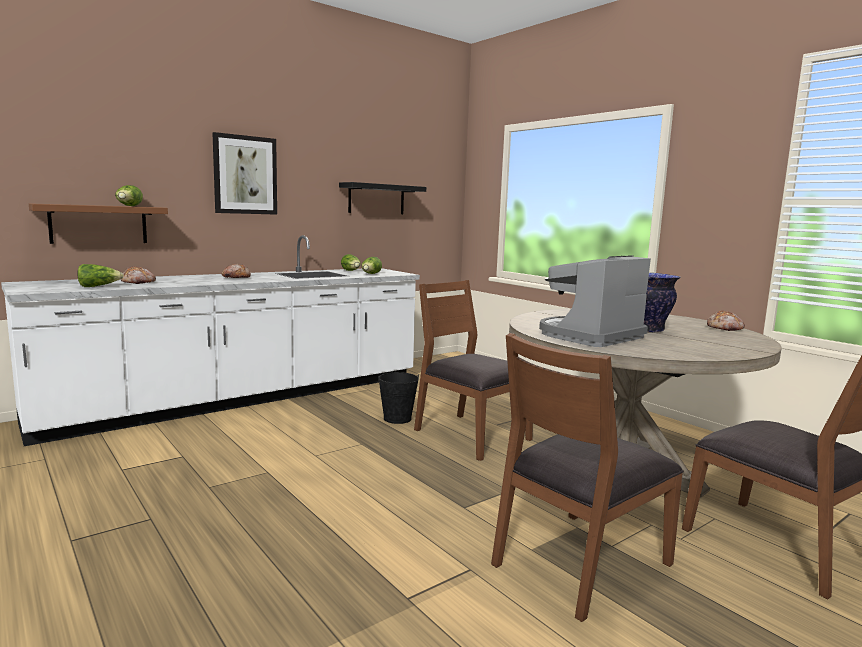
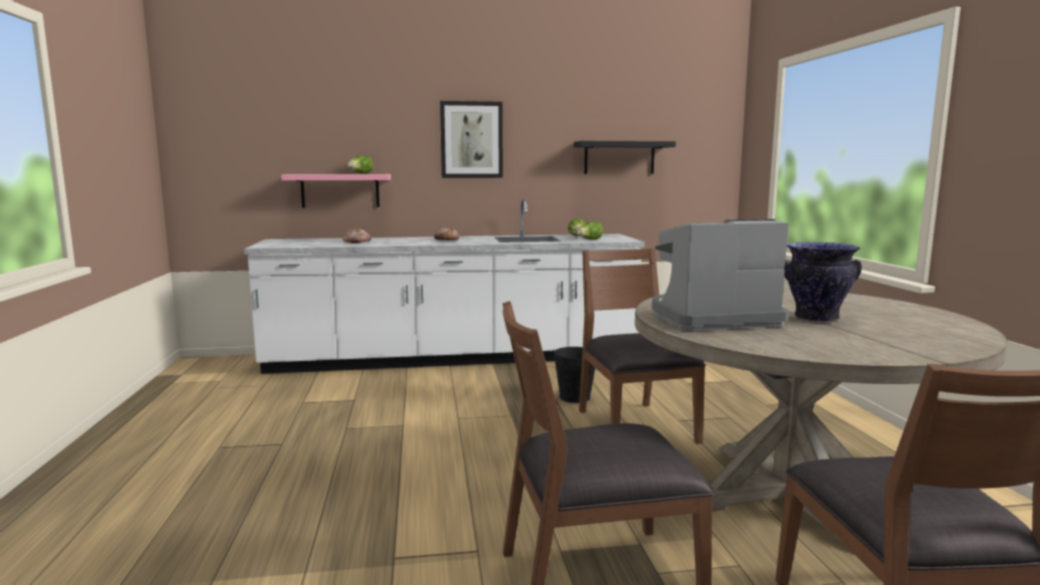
camera: 30 degrees right, 0 degrees up
(98, 286) = (319, 244): lettuce -> none
(99, 224) = (340, 190): brown shelf -> pink shelf
(725, 328) = (956, 326): bread -> none

